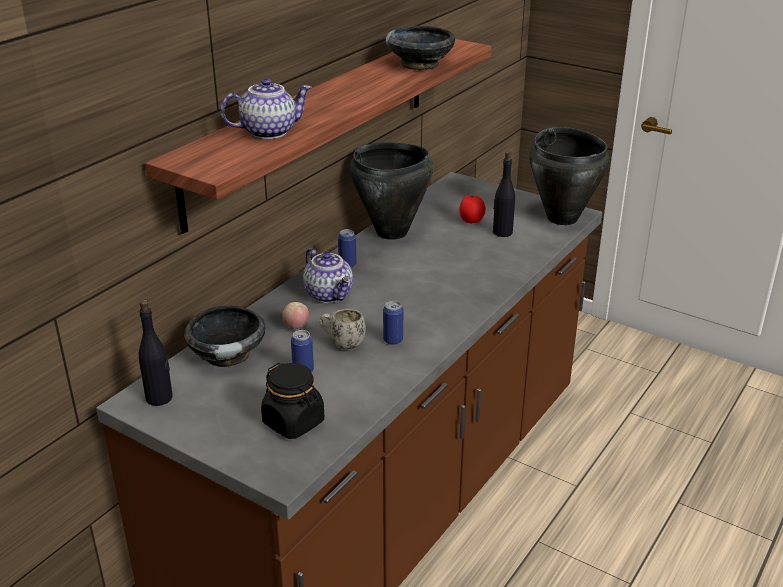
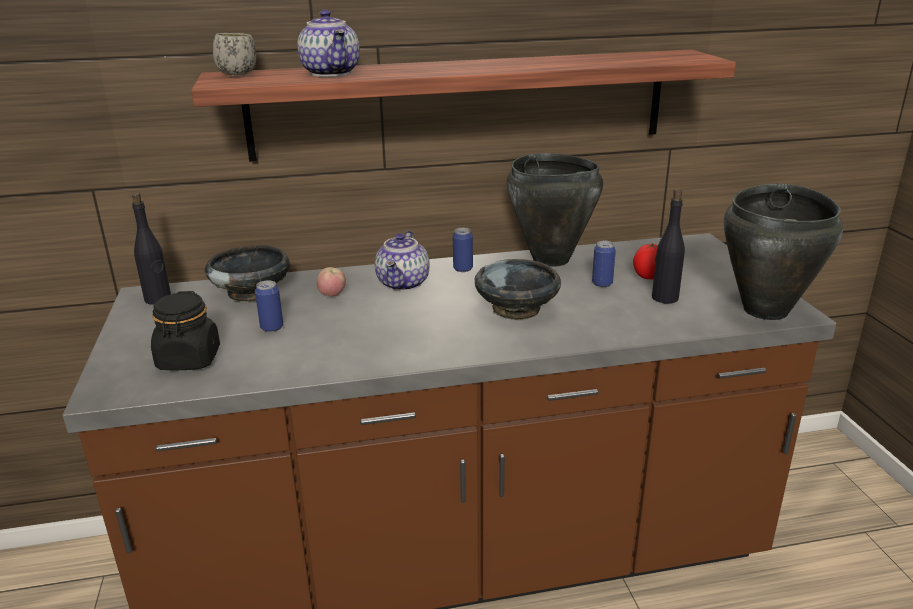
camera: 45 degrees right, 5 degrees down
(269, 131) = (332, 73): teapot -> teapot turned 45 degrees clockwise
(342, 343) = (338, 322): white mug -> white mug (236, 74)
(393, 340) = (381, 339): can -> can (602, 283)
(420, 64) = (607, 61): black bowl -> black bowl (516, 309)

